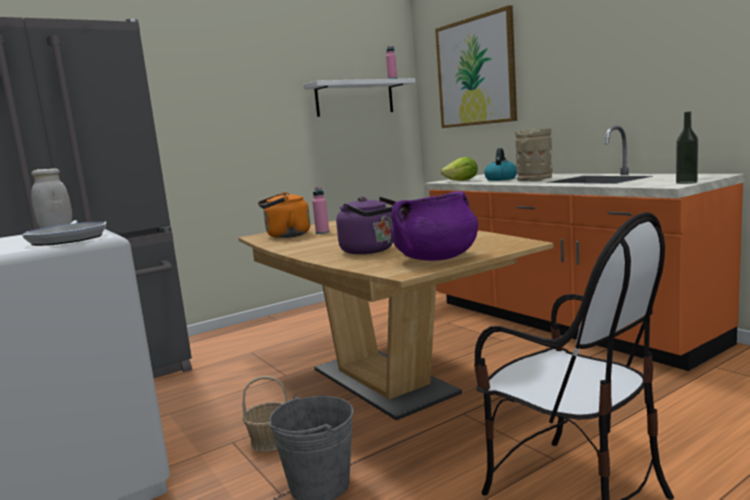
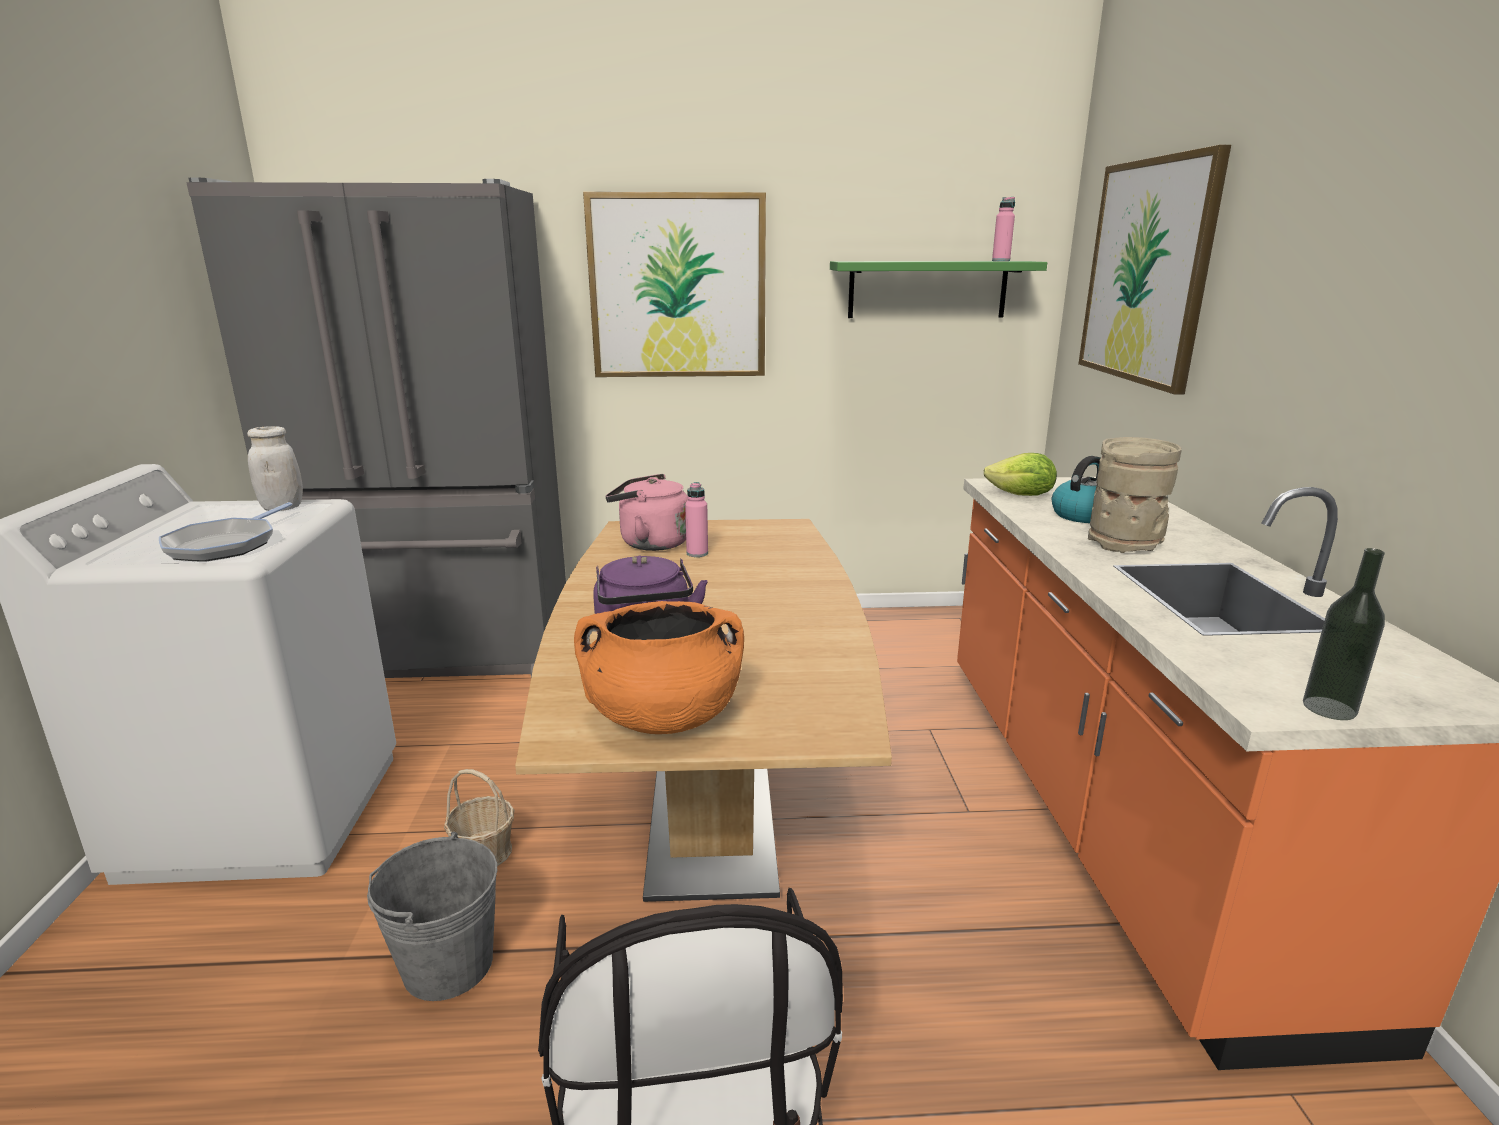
camera: 30 degrees right, 10 degrees up
(217, 102) = (678, 287): none -> picture
(285, 236) = (650, 543): orange kettle -> pink kettle
(355, 98) = (927, 289): white shelf -> green shelf
(436, 258) = (663, 717): purple cooking pot -> orange cooking pot

